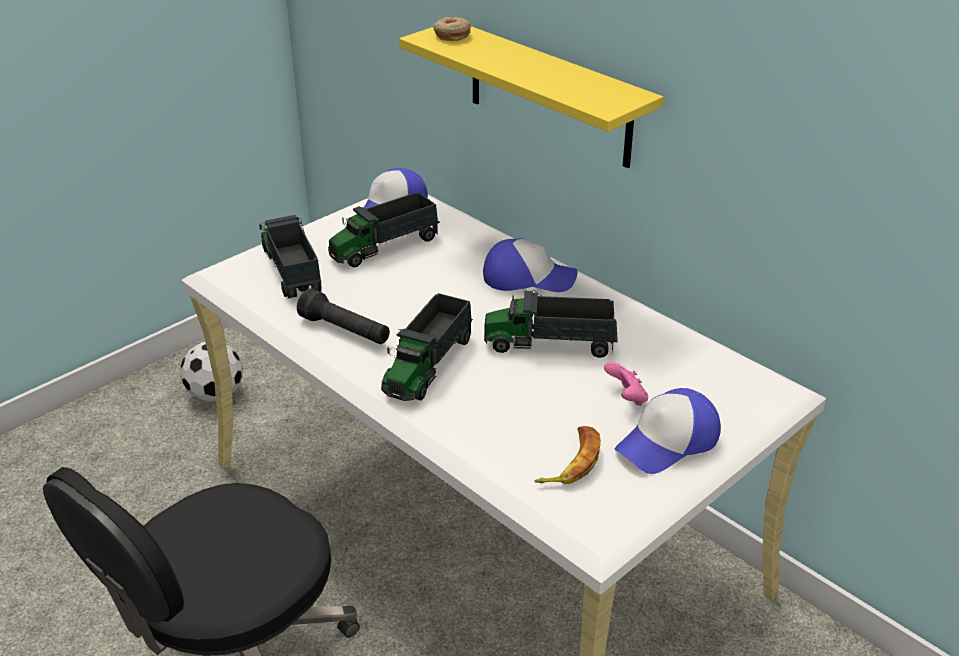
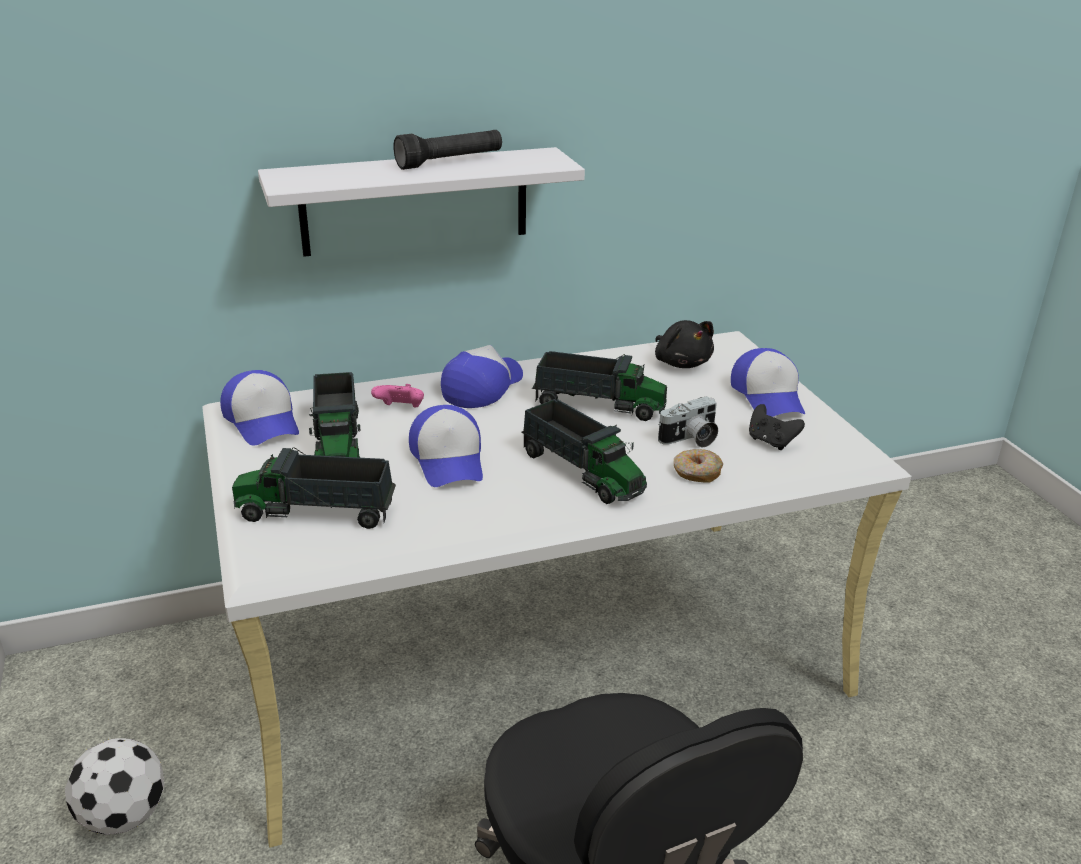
camera: 65 degrees left, 5 degrees down
(345, 331) = (479, 504): black flashlight -> black flashlight (450, 162)
(398, 298) = (449, 459): none -> cap
(451, 35) = (301, 176): donut -> donut (696, 473)
(532, 410) = (690, 439): none -> camera
(549, 94) = (415, 201): yellow shelf -> white shelf
(550, 344) = (598, 405): toy truck -> toy truck turned 105 degrees counterclockwise
(571, 462) = (771, 442): banana -> black game controller
(626, 398) = (700, 396): pink game controller -> pink game controller (400, 409)
(687, 370) = (681, 362): none -> black plush toy

